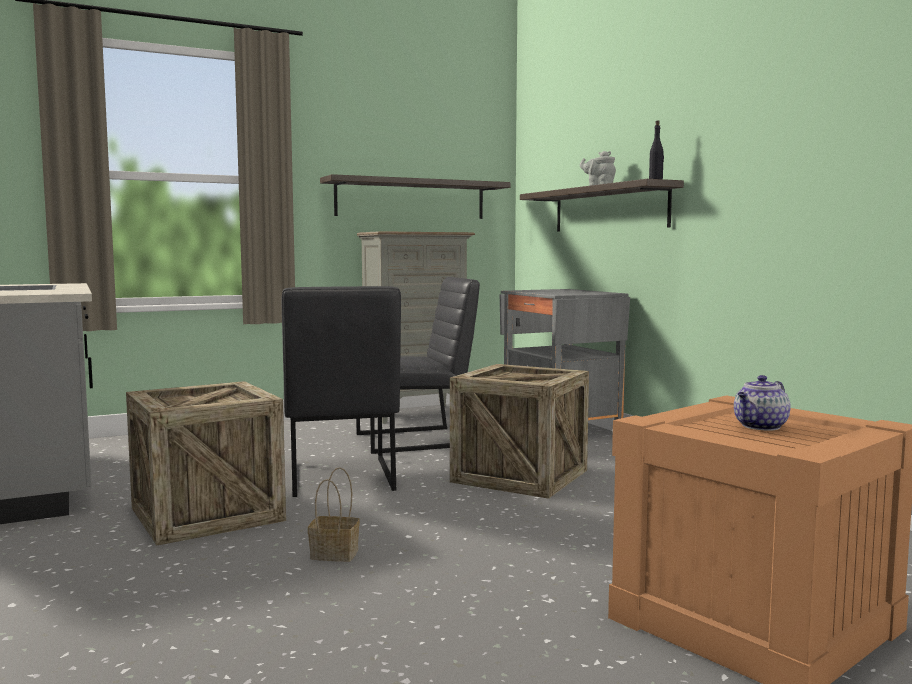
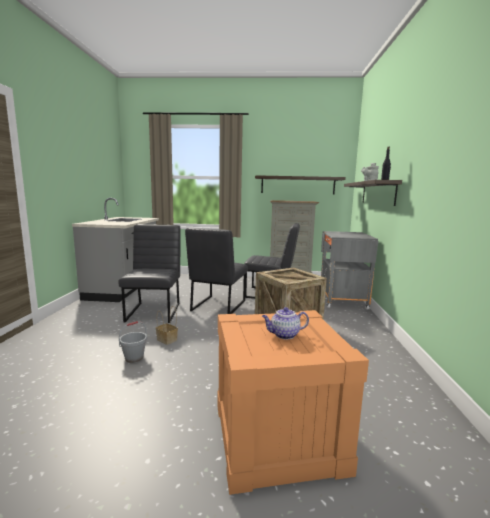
camera: 30 degrees right, 5 degrees up
(207, 514) = (154, 311): crate -> grey chair
(317, 599) = (134, 357): none -> grey bucket

